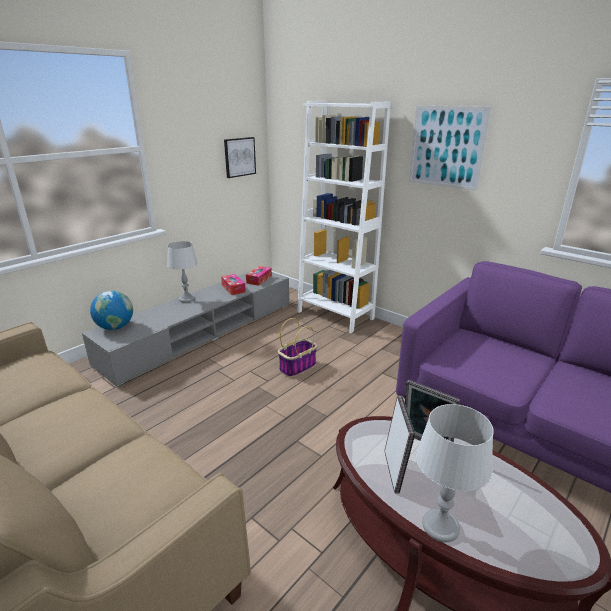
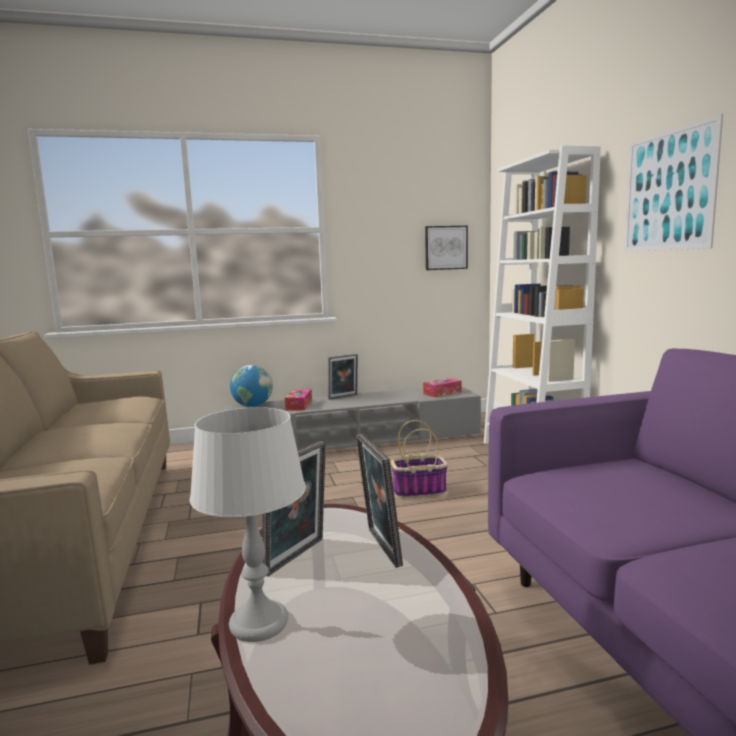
camera: 35 degrees right, 15 degrees down
(187, 299) = (343, 397): grey table lamp -> picture frame
(233, 288) = (402, 396): tissue box -> tissue box (299, 405)

